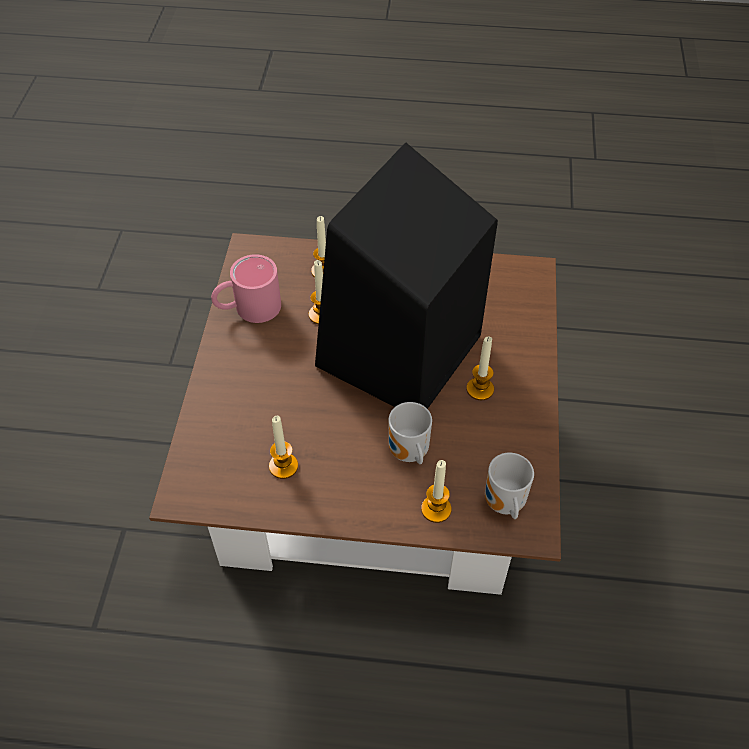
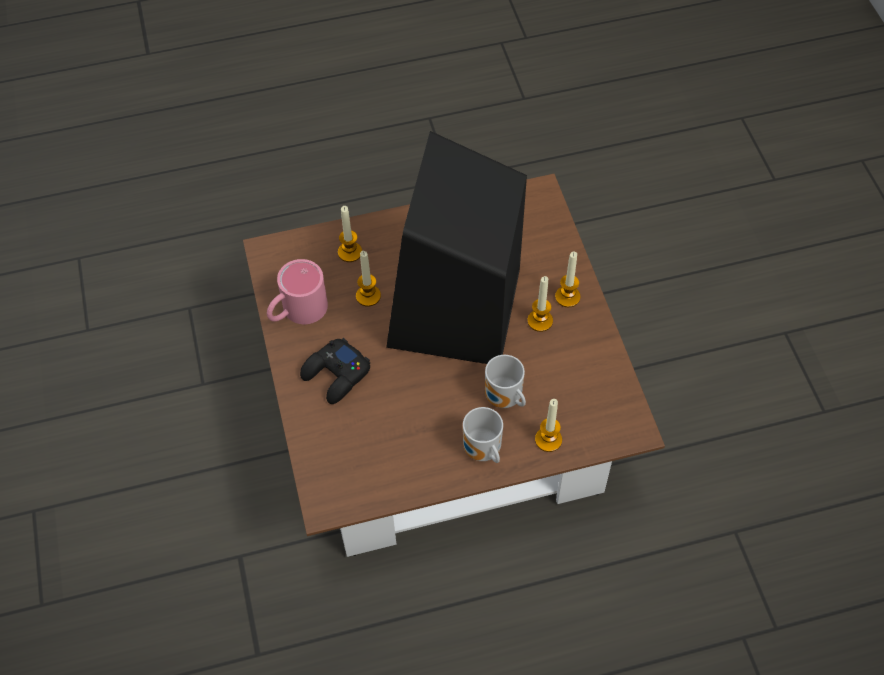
camera: 20 degrees left, 5 degrees up
(255, 376) = (336, 375): none -> black game controller
(283, 466) = (402, 448): candle -> candle (567, 297)
(503, 504) = (601, 416): mug -> mug (481, 452)

